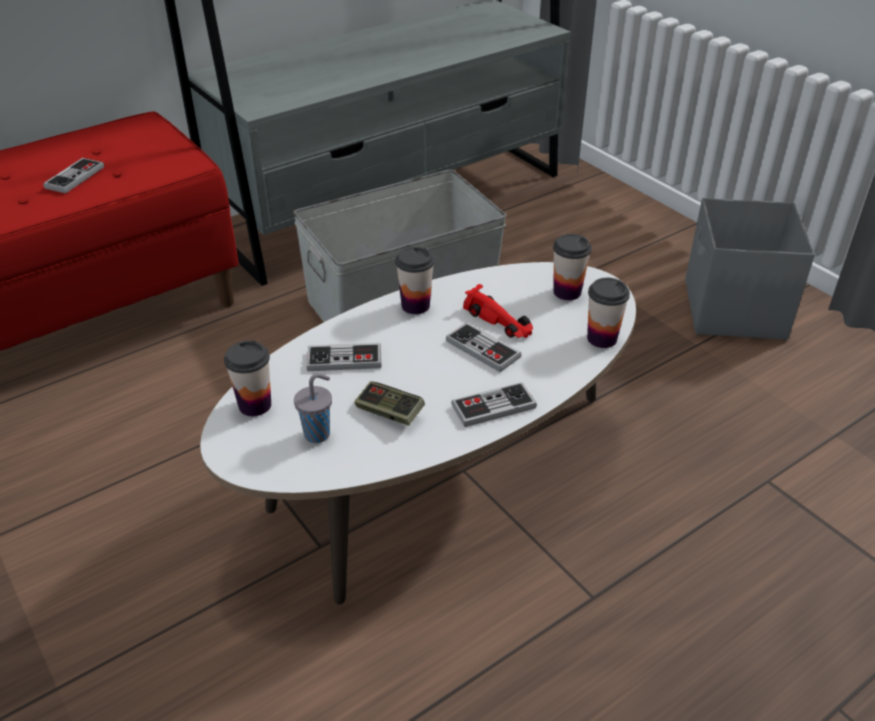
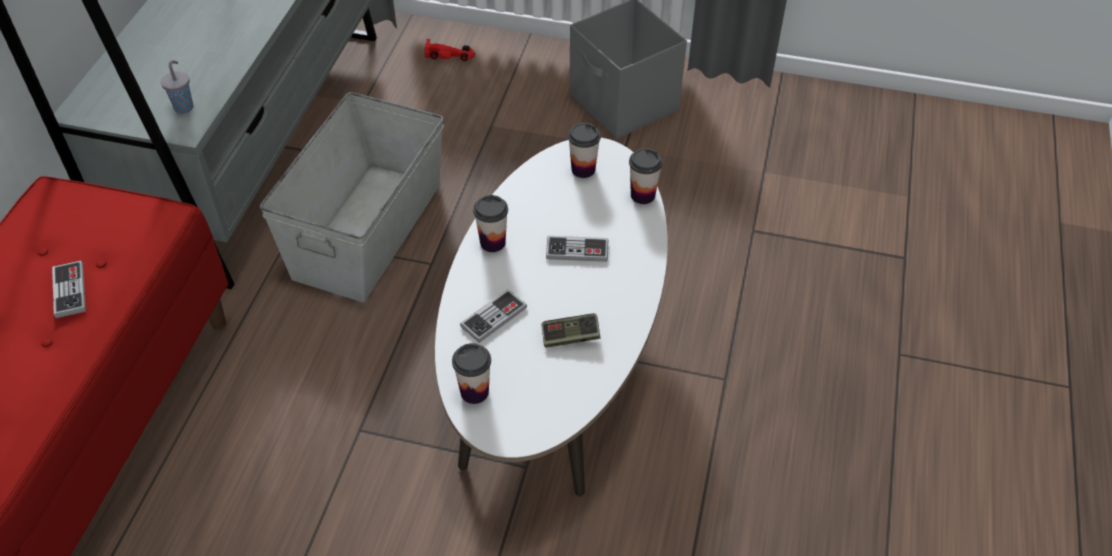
camera: 40 degrees left, 10 degrees up
(318, 433) = (543, 383): grey cup -> grey cup (184, 107)
(493, 407) = (630, 290): game controller -> none
(499, 321) = (563, 221): red toy car -> red toy car (450, 55)

